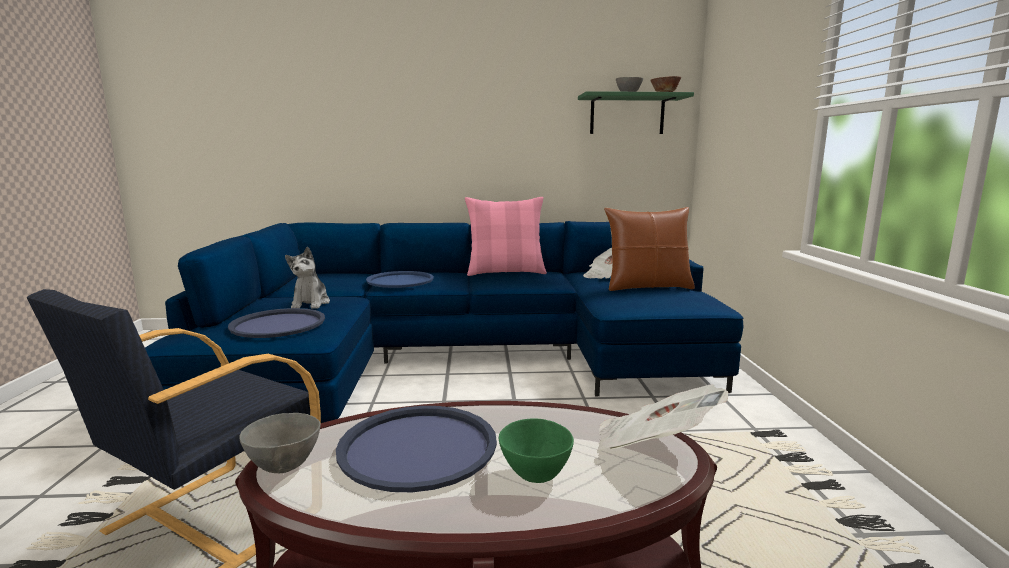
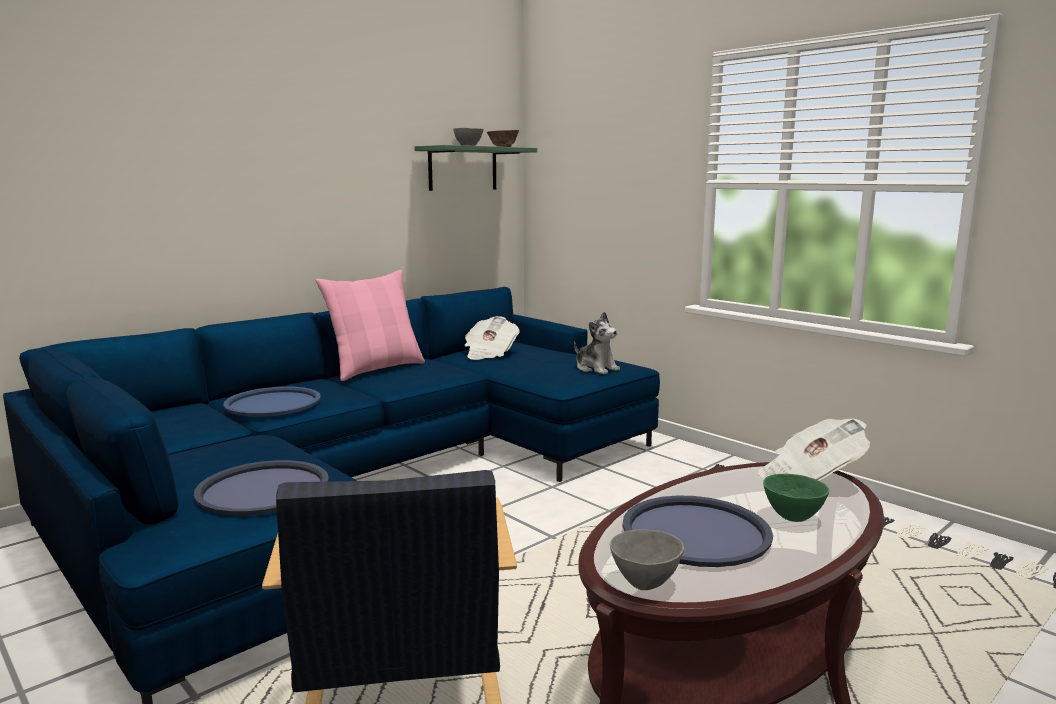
camera: 40 degrees left, 0 degrees up
(311, 303) = (229, 456): plush toy -> plush toy (596, 368)
(647, 287) = (548, 359): brown pillow -> none

